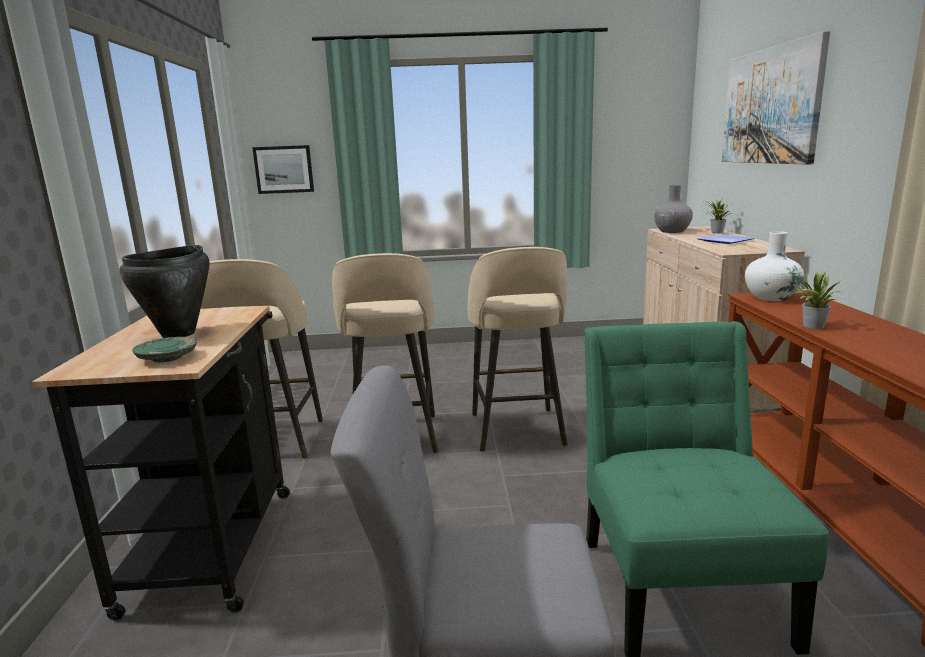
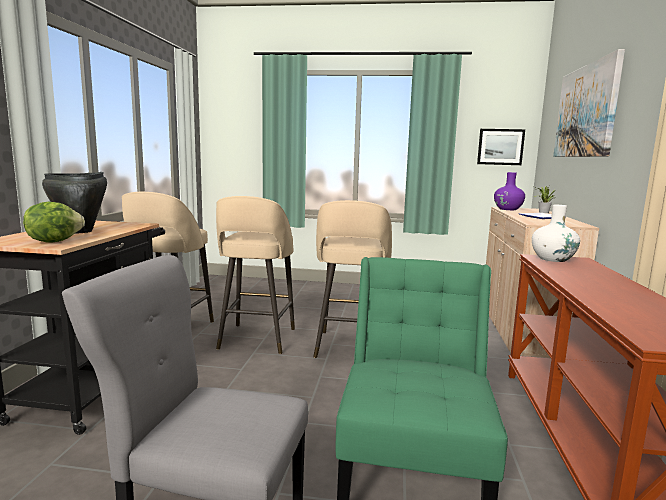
camera: 10 degrees right, 5 degrees down
(167, 358) = (54, 241): green plate -> lettuce
(284, 169) = (228, 144): picture -> picture (500, 147)
(672, 231) = (508, 209): grey vase -> purple vase
(810, 326) = (563, 279): potted plant -> none

